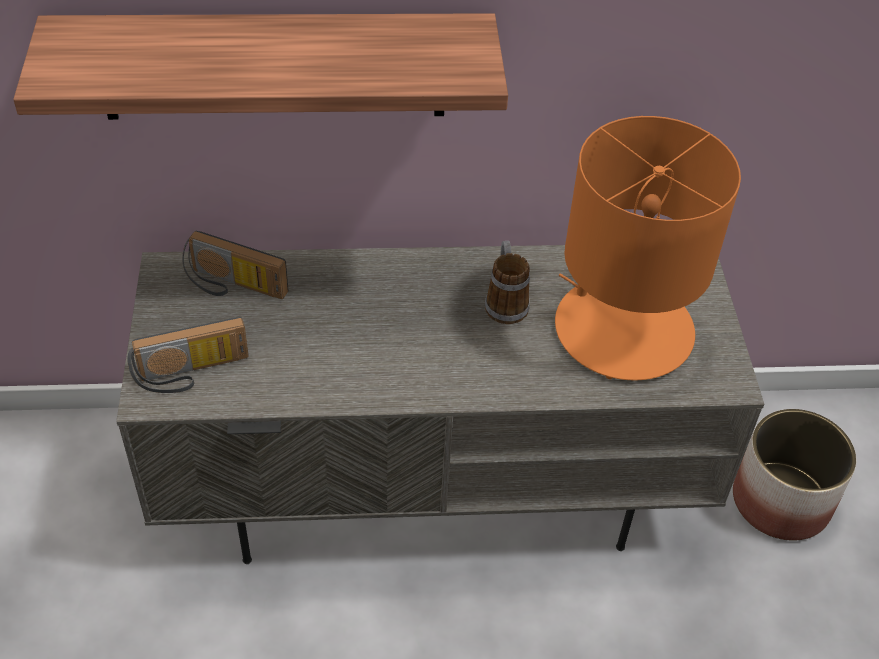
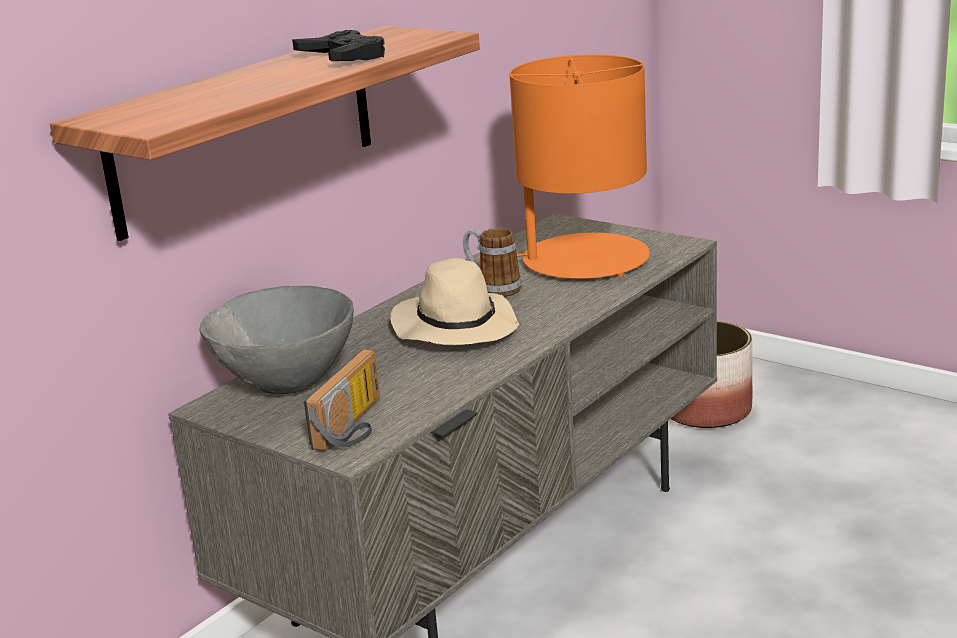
camera: 45 degrees left, 25 degrees down
(232, 286) = (287, 383): radio -> grey bowl
(344, 58) = (343, 57): none -> black game controller
(407, 325) = (455, 327): none -> beige hat

